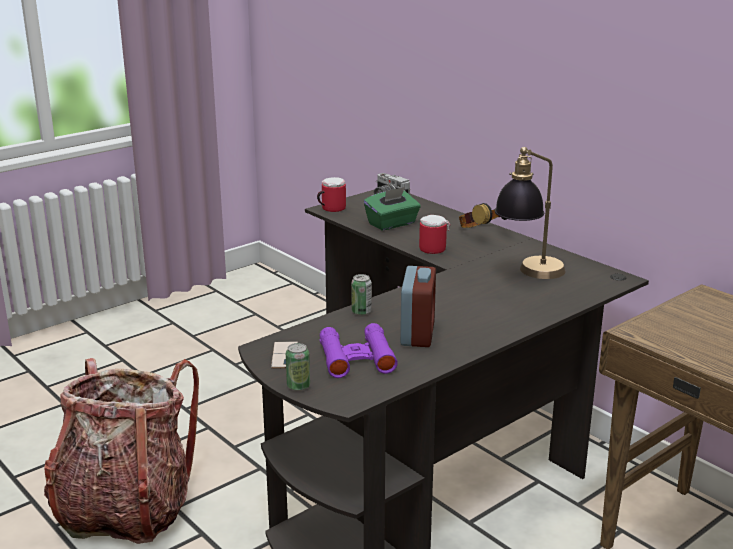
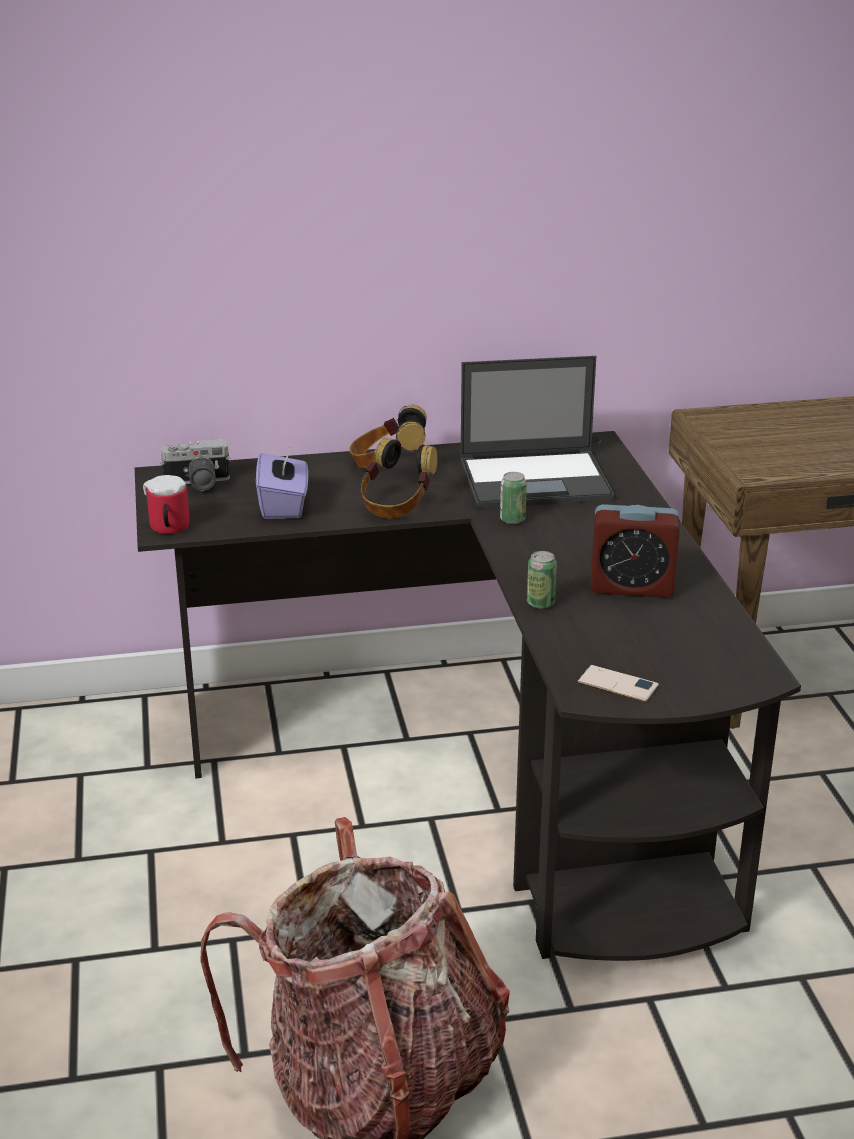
camera: 60 degrees left, 5 degrees up
(298, 386) = (706, 696): can -> can (512, 519)
(356, 358) = (663, 641): purple binoculars -> none
(392, 224) = (284, 506): green tissue box -> purple tissue box
(417, 333) = (631, 587): alarm clock -> alarm clock turned 150 degrees clockwise
(433, 248) = (396, 505): mug -> headphones
(528, 274) = (537, 480): table lamp -> laptop

